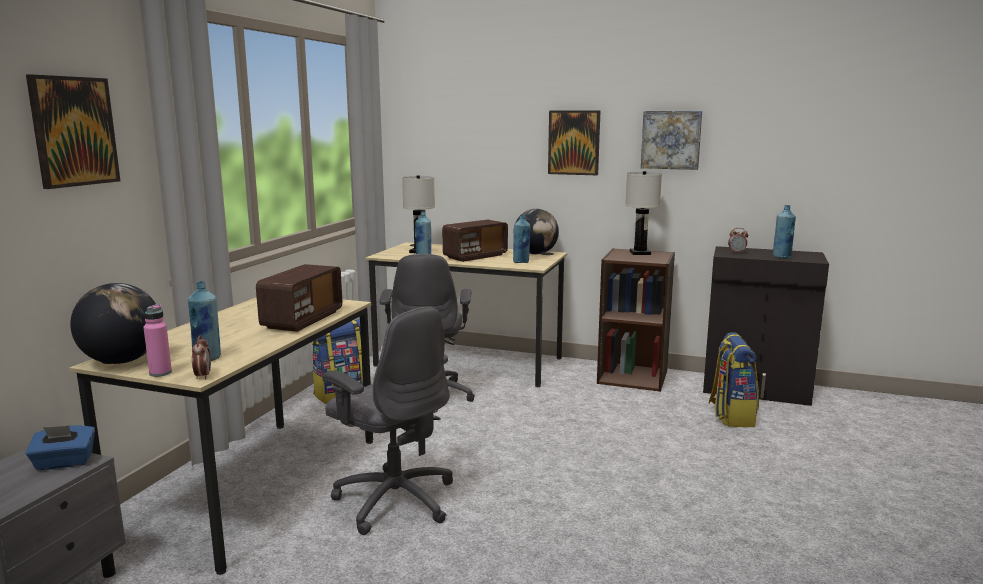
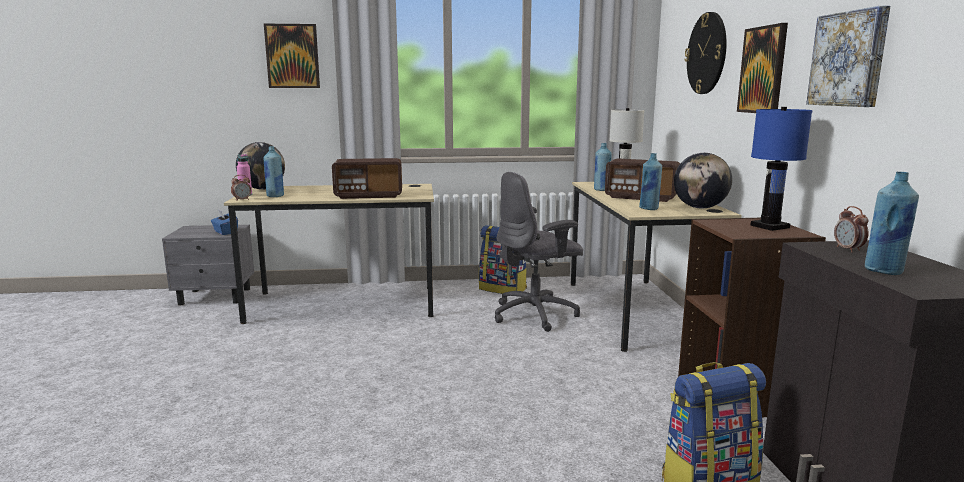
camera: 65 degrees right, 0 degrees up
(394, 500) = (348, 344): grey office chair -> none
(484, 125) = (707, 53): none -> wall clock
(639, 253) = (769, 226): white table lamp -> blue table lamp

